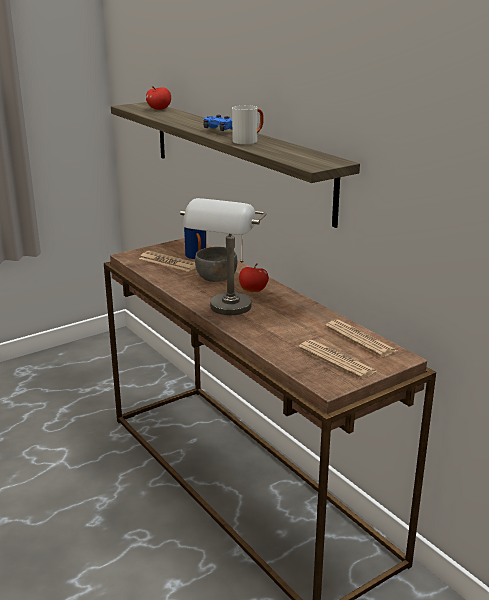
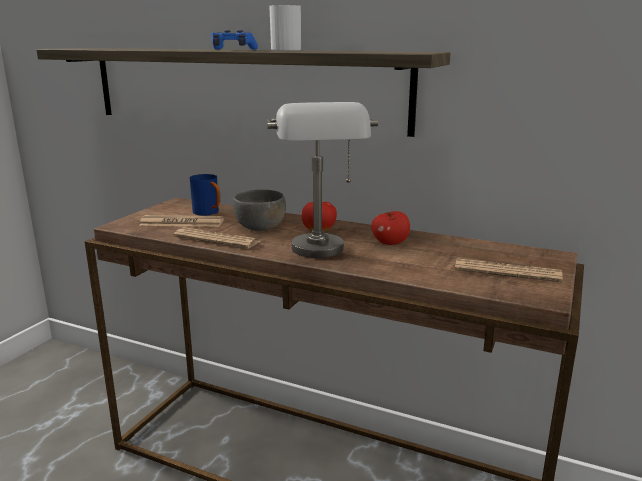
camera: 30 degrees left, 5 degrees down
(159, 109) = (110, 48): apple -> apple (390, 243)
(360, 339) = (492, 249): newspaper -> newspaper (216, 239)

